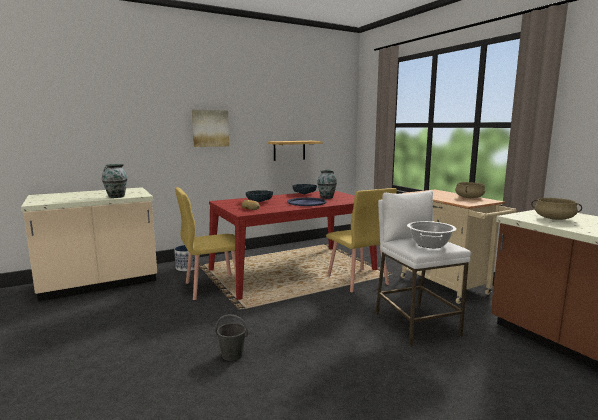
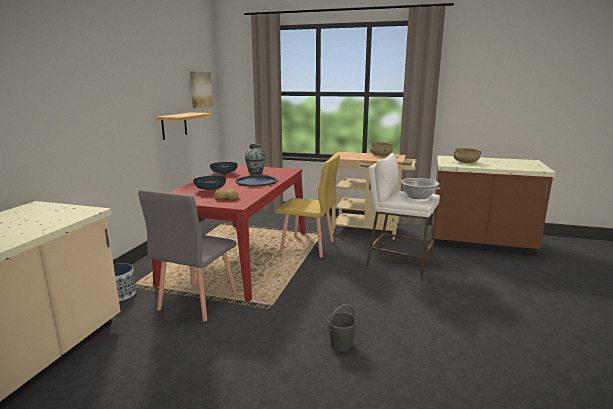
camera: 45 degrees left, 5 degrees up
(116, 197) = (61, 221): vase -> none
(210, 128) = (101, 104): picture -> picture (200, 89)
(212, 287) = (197, 301): yellow chair -> grey chair

